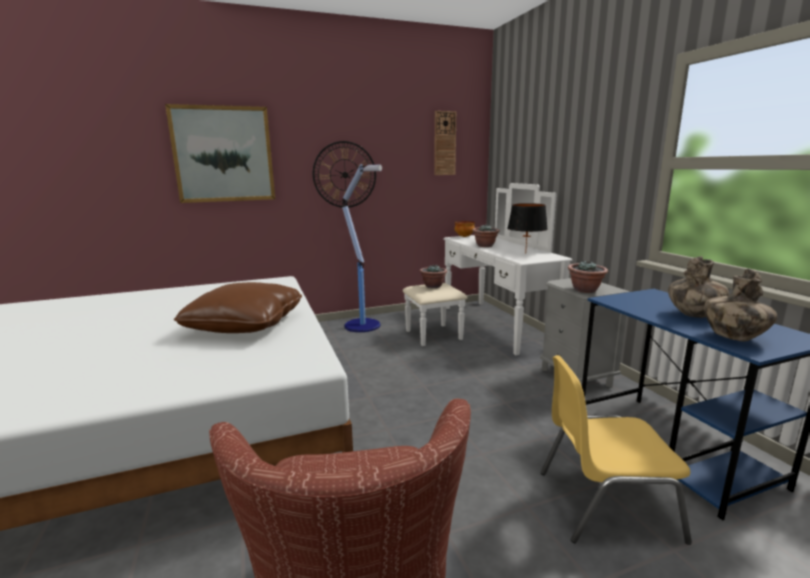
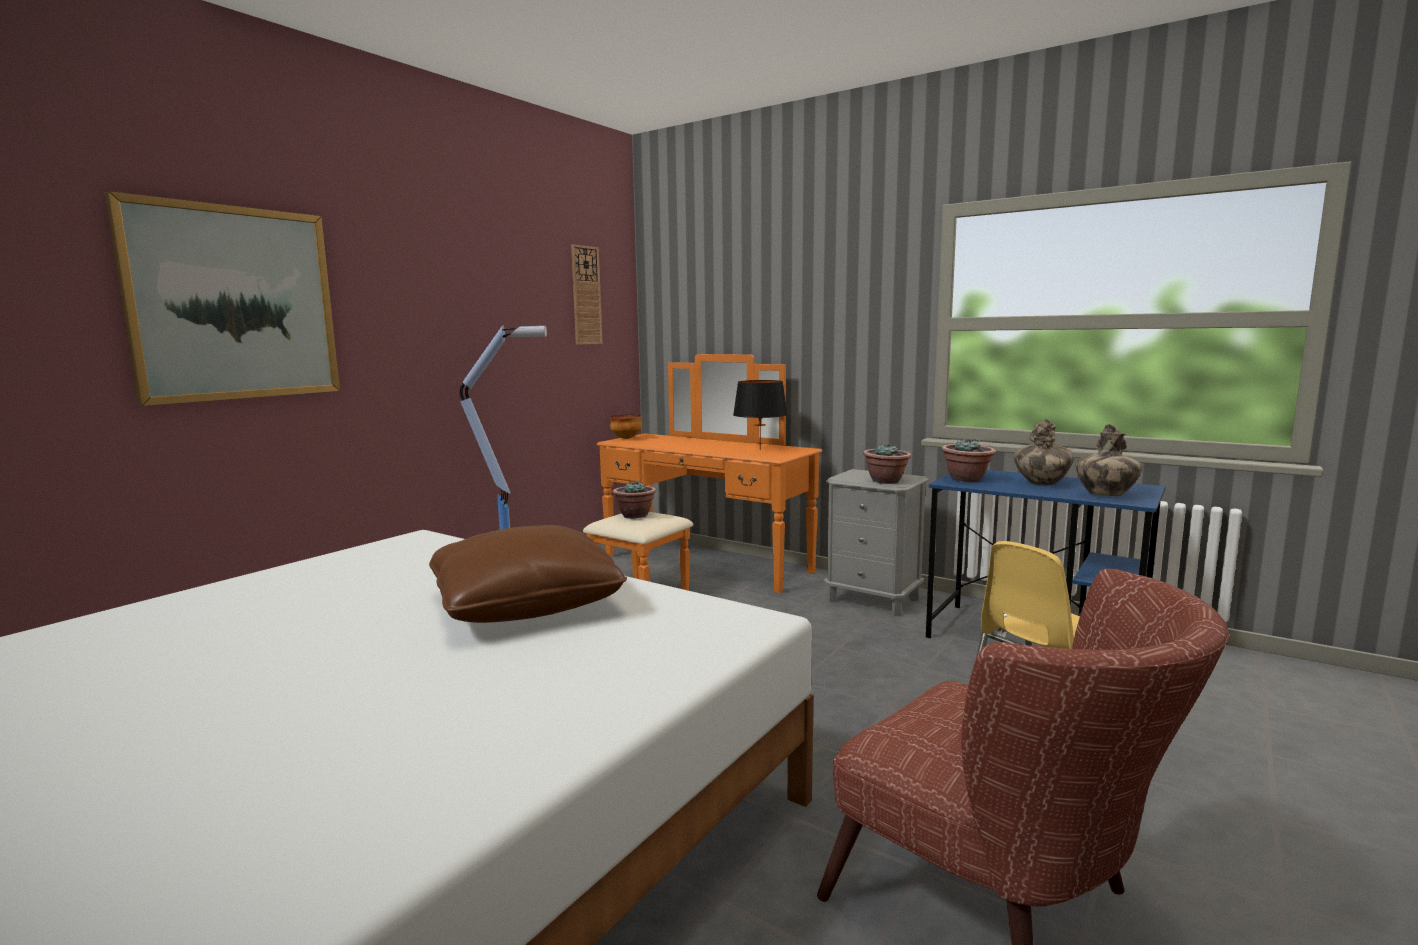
camera: 35 degrees left, 5 degrees down
(345, 175) = (451, 344): wall clock -> none
(482, 327) = (693, 570): white dresser -> orange dresser
(485, 246) = (686, 446): potted plant -> potted plant (966, 479)

